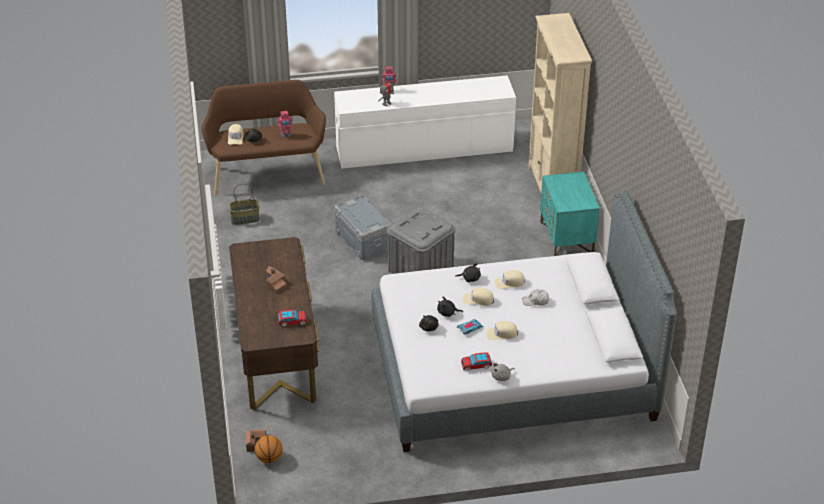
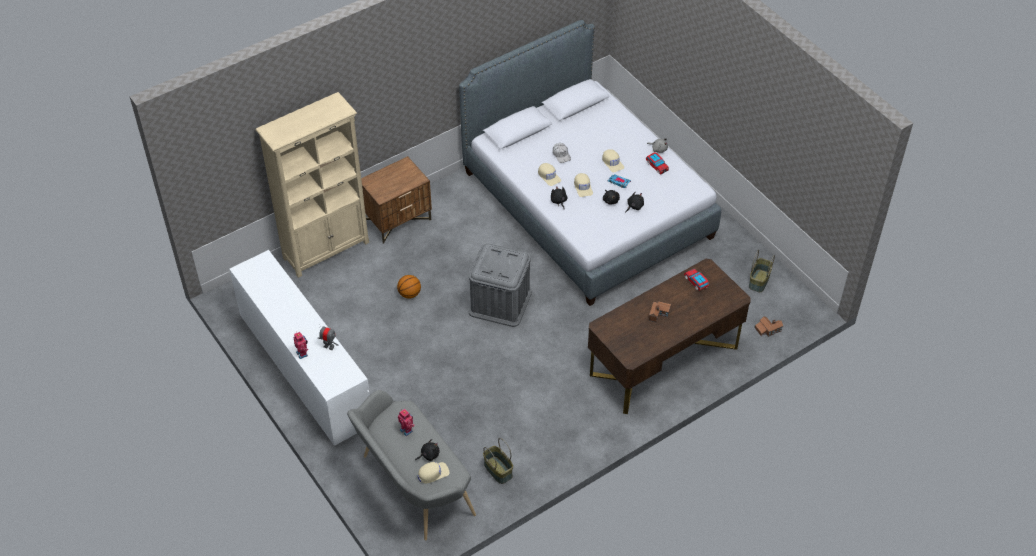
camera: 115 degrees left, 10 degrees up
(267, 173) = (412, 486): brown bench -> grey bench
(269, 458) = (777, 314): basketball -> basketball (409, 294)
(320, 463) = (759, 281): none -> basket
(363, 240) = (478, 360): grey storage box -> none
(567, 239) = (397, 219): turquoise nightstand -> brown nightstand

